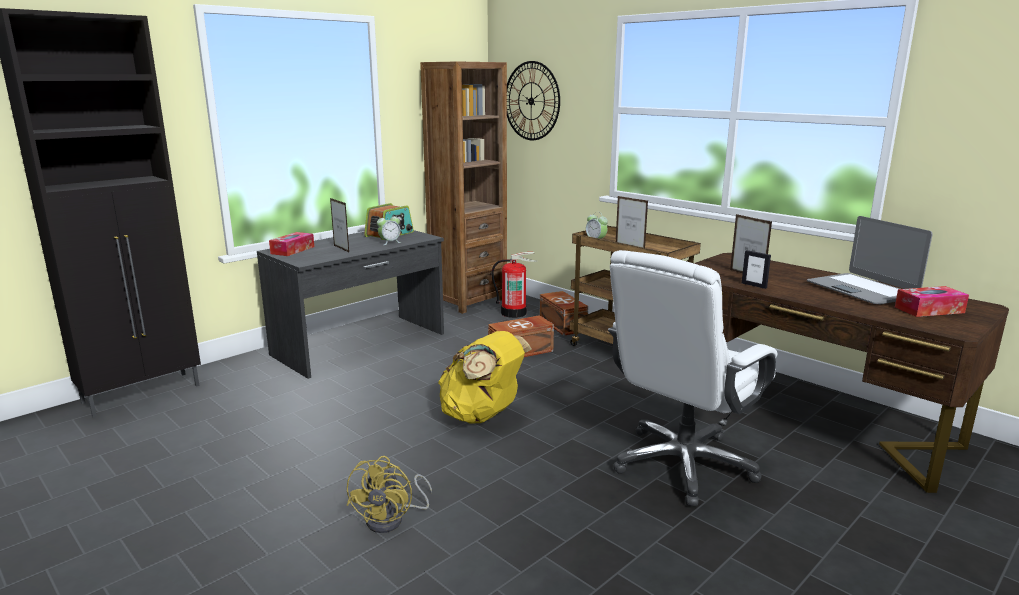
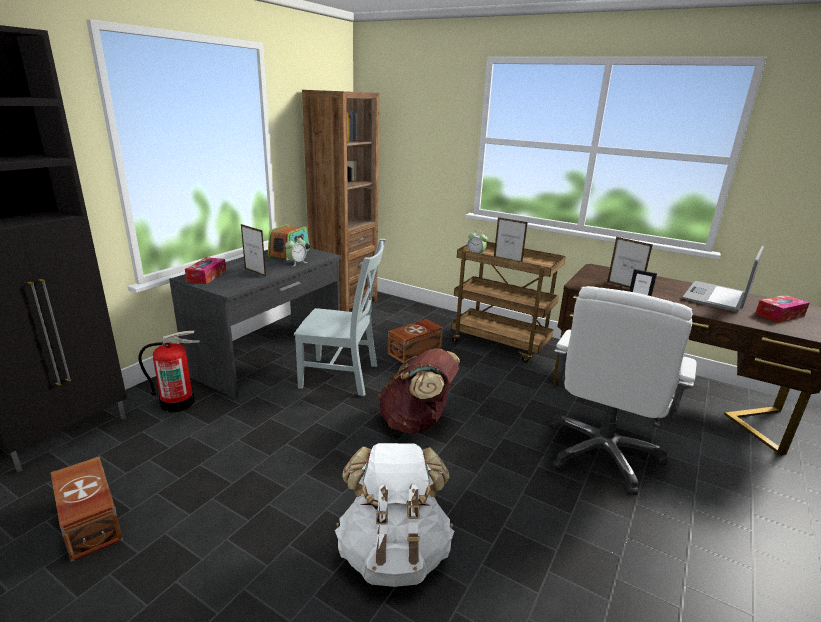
camera: 15 degrees left, 5 degrees up
(392, 519) = (394, 553): yellow fan -> white backpack
(426, 368) = (343, 377): none -> grey chair
(482, 416) = (417, 423): yellow backpack -> brown backpack
(514, 313) = (389, 313): fire extinguisher -> fire extinguisher (178, 402)
(531, 101) = (398, 128): wall clock -> none
(562, 325) = (435, 322): brown storage box -> brown storage box (89, 523)
(861, 290) = (716, 297): laptop -> laptop turned 75 degrees clockwise

